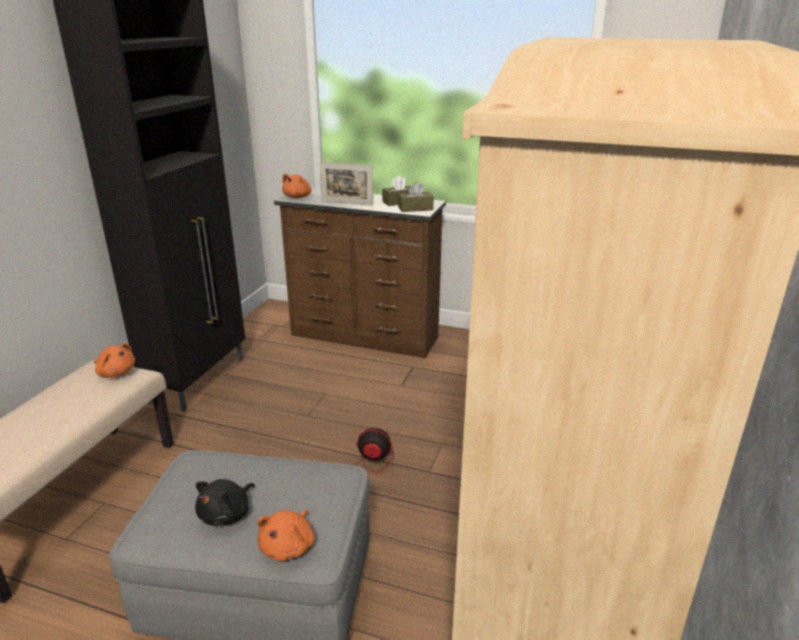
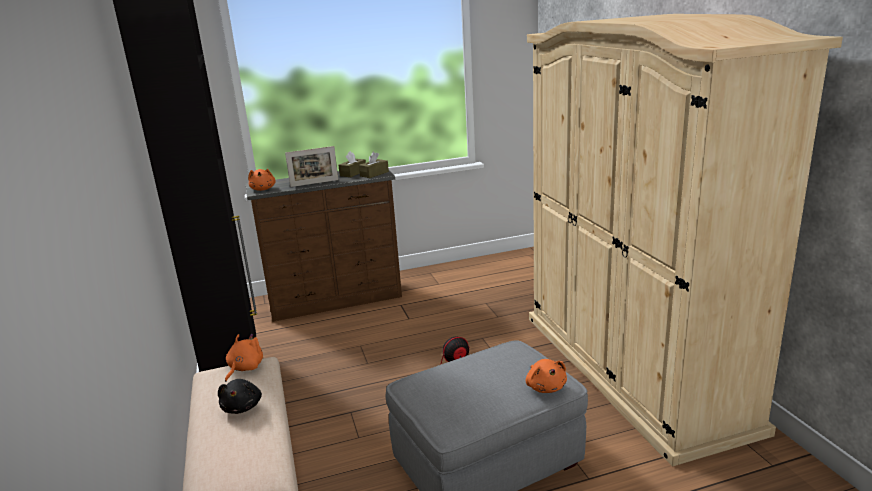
camera: 35 degrees left, 5 degrees down
(116, 372) = (244, 368): orange plush toy -> orange plush toy turned 60 degrees counterclockwise
(227, 514) = (485, 392): black plush toy -> black plush toy (242, 407)

